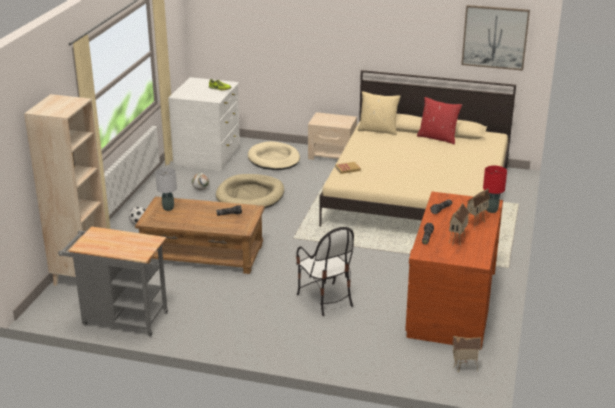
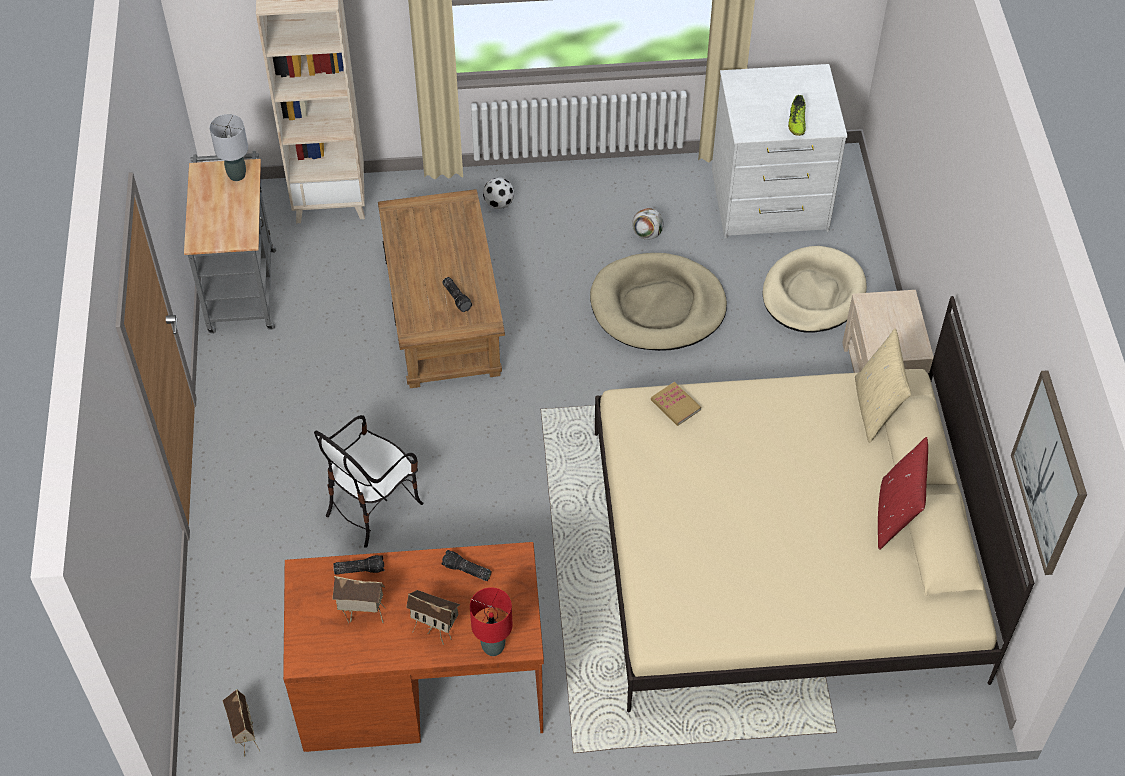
camera: 70 degrees right, 25 degrees up
(168, 208) = (444, 219): grey table lamp -> grey table lamp (237, 175)

